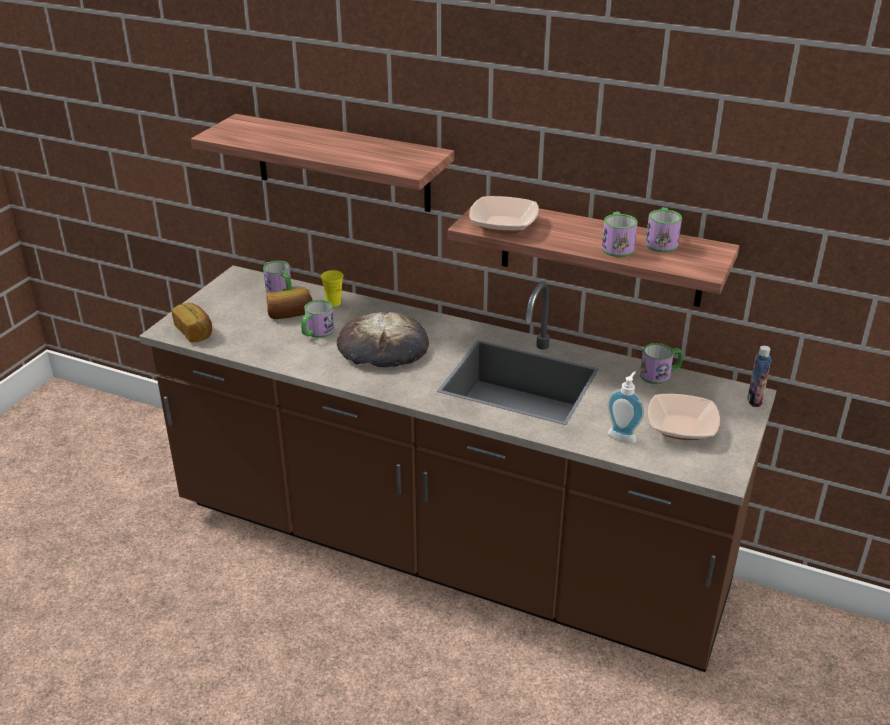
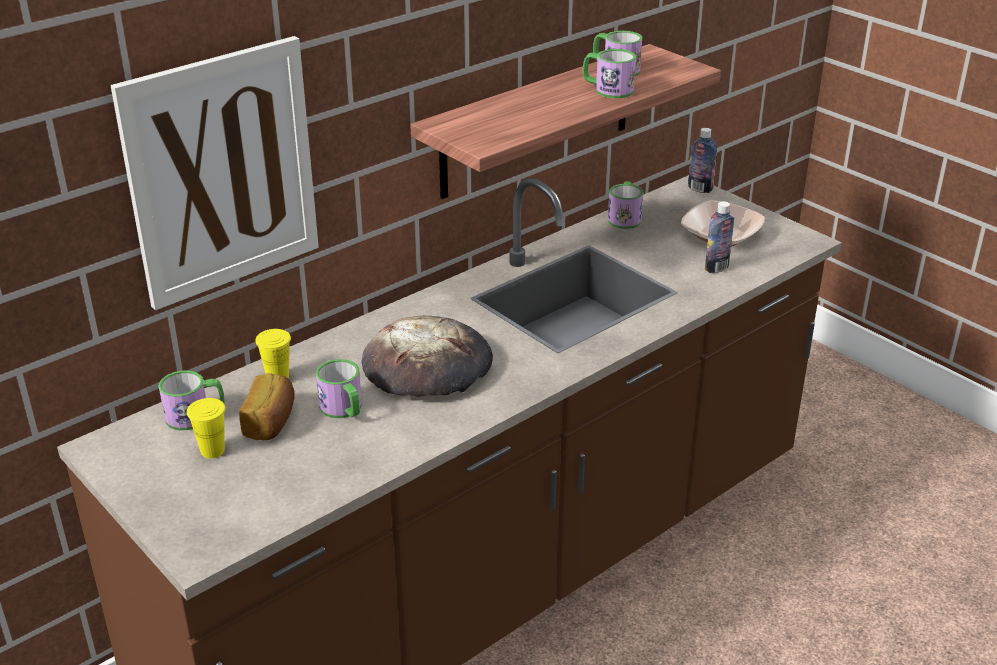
camera: 65 degrees left, 0 degrees up
(195, 332) = (234, 523): bread -> none
(253, 306) = (212, 450): none -> yellow cup
(342, 163) = (222, 172): shelf -> picture
(503, 225) = (501, 127): bowl -> none
(623, 435) = (716, 268): soap dispenser -> bottle

